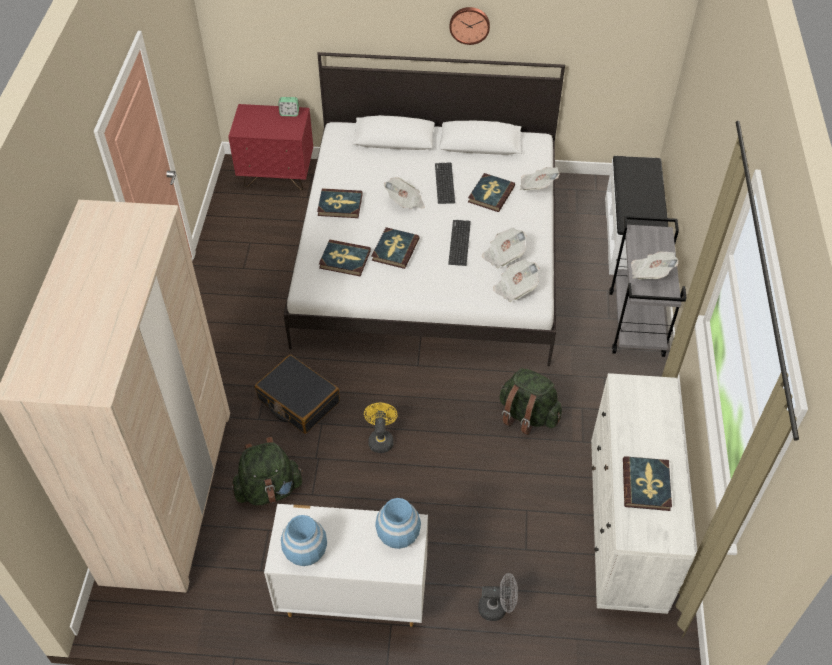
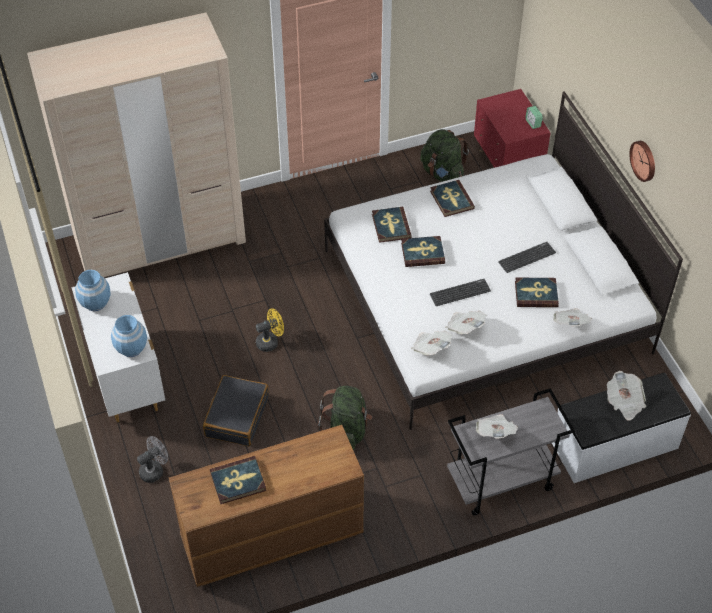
camera: 65 degrees right, 0 degrees up
(269, 489) = (191, 294): green backpack -> green backpack (442, 173)
(298, 401) = (278, 277): black suitcase -> black suitcase (236, 416)
(405, 202) = (484, 239): newspaper -> newspaper (624, 402)
(497, 608) = (154, 470): grey fan -> grey fan turned 105 degrees counterclockwise
(626, 525) = (271, 536): white dresser -> brown dresser

